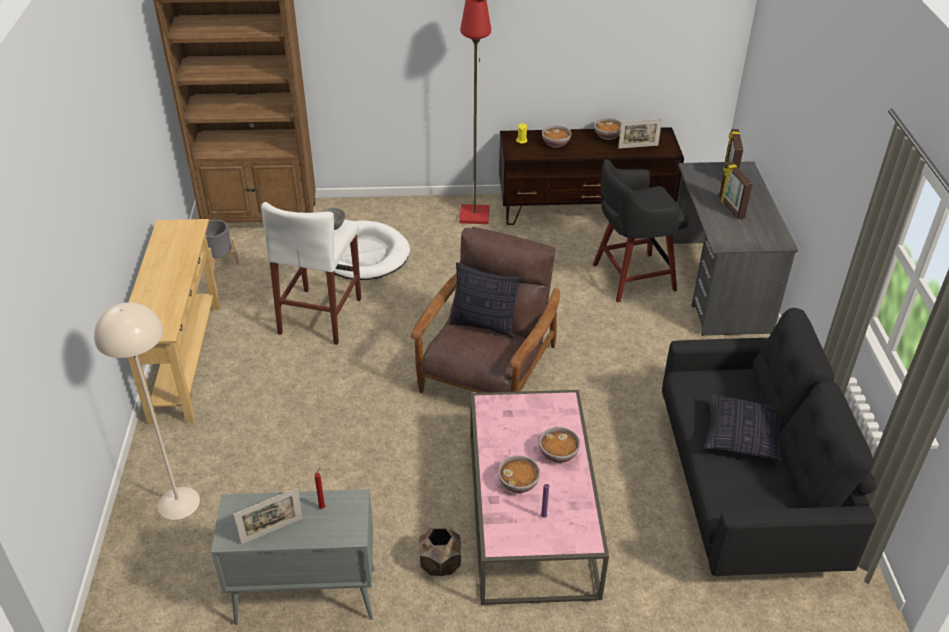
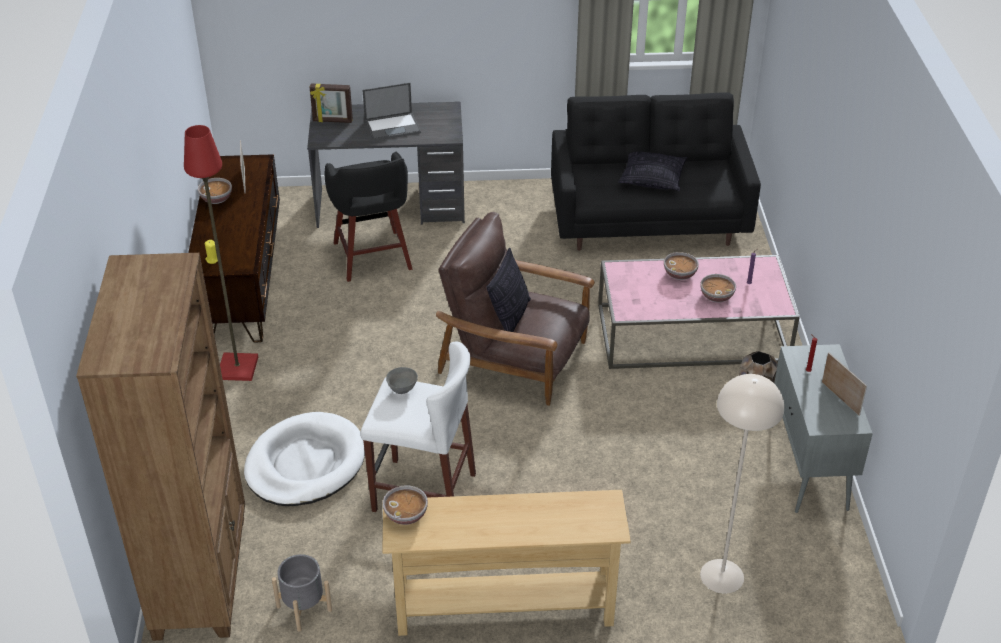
camera: 90 degrees left, 0 degrees up
(556, 144) = (225, 235): bowl -> bowl (406, 514)
(730, 208) = (393, 126): picture frame -> laptop

